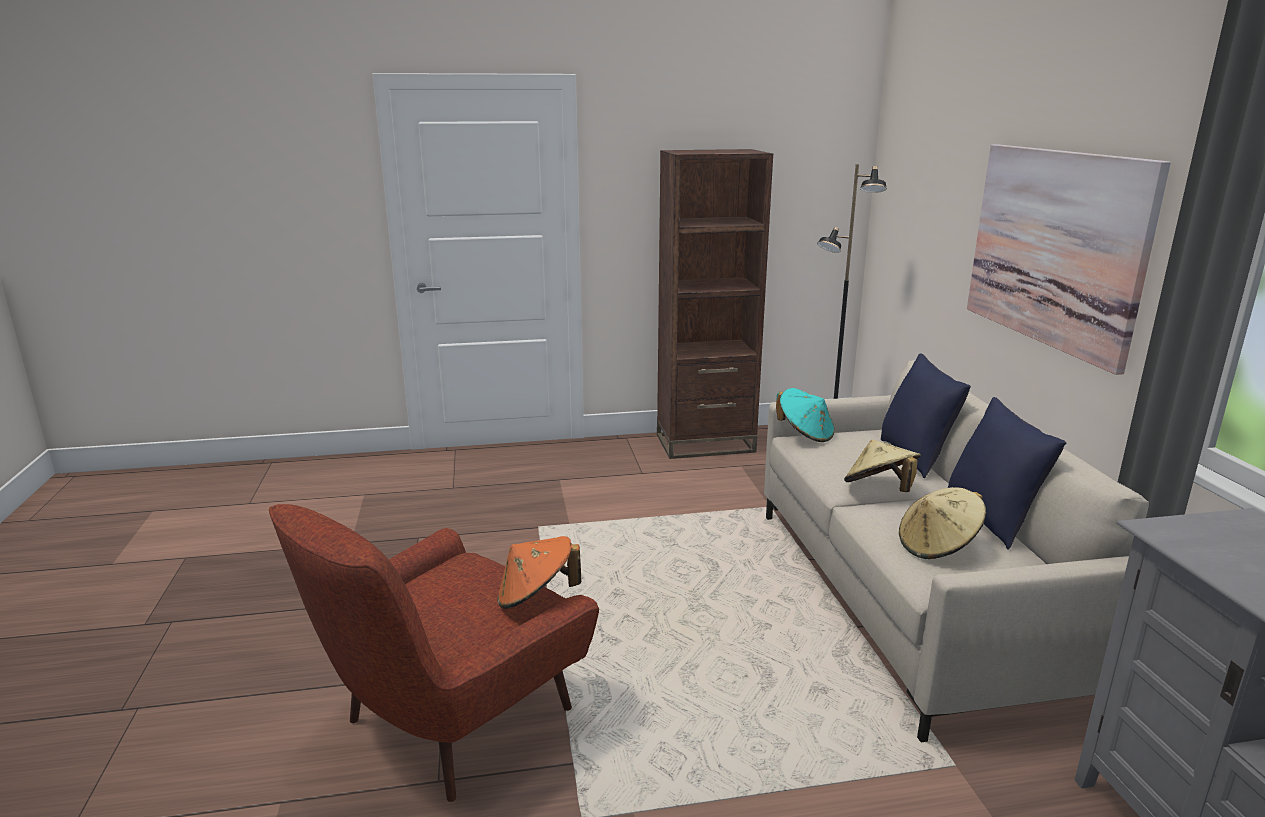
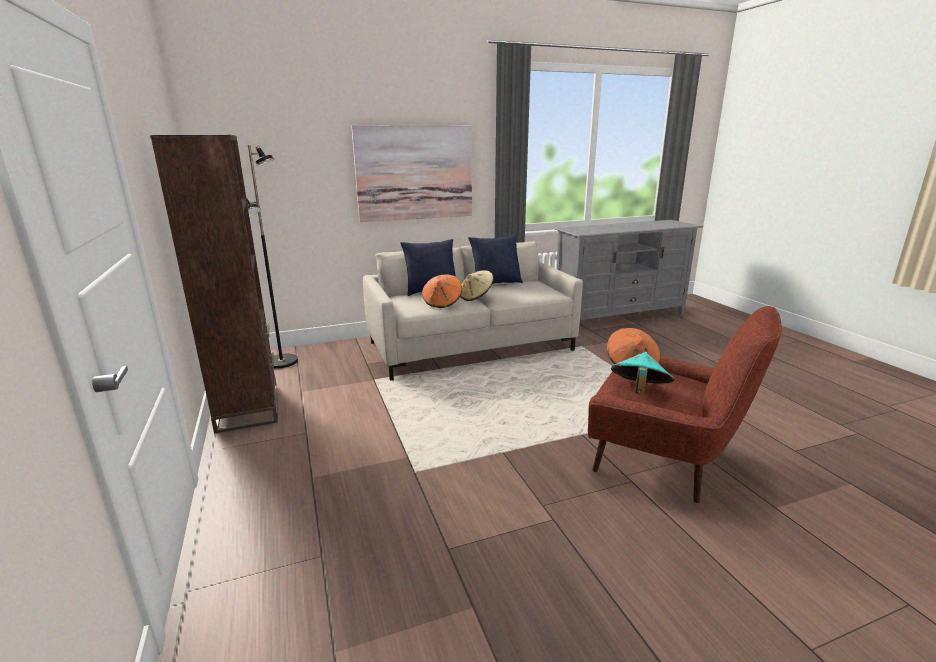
camera: 100 degrees left, 0 degrees up
(805, 434) = (403, 309): turquoise hat -> turquoise hat (639, 391)
(839, 461) = (442, 303): none -> orange hat
(938, 546) = (526, 291): beige hat -> none

